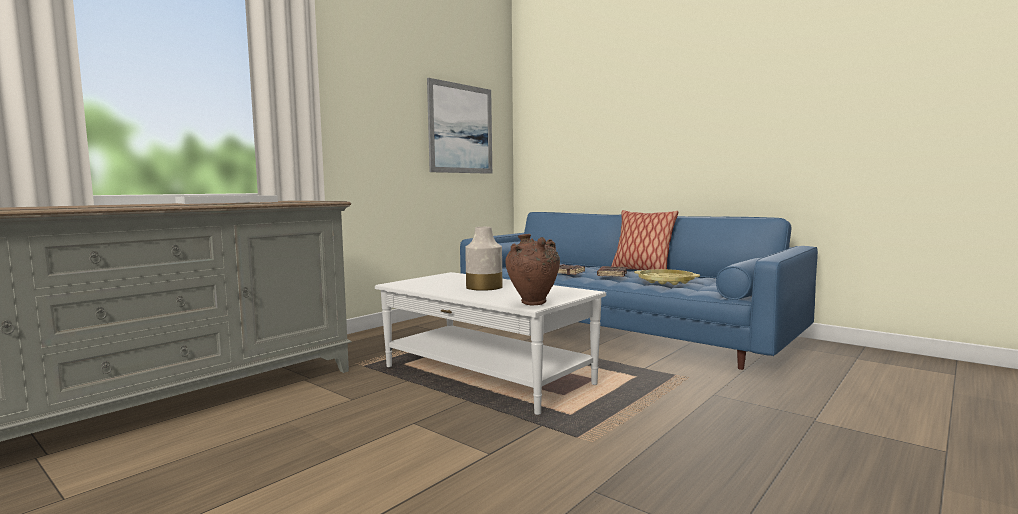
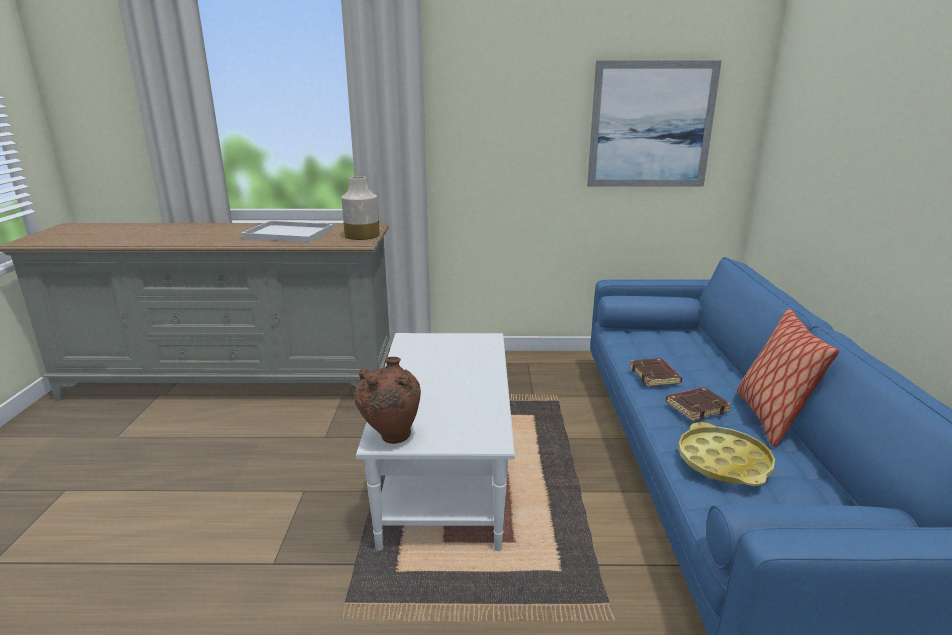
camera: 50 degrees right, 15 degrees up
(483, 287) = (444, 380): beige vase -> beige vase (361, 235)

